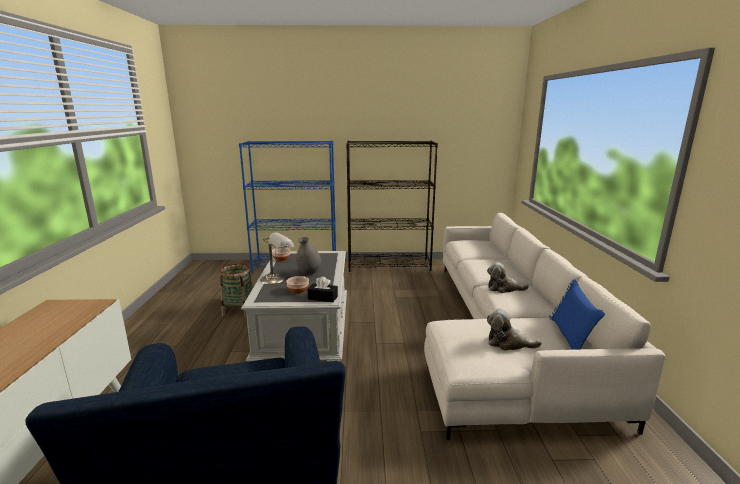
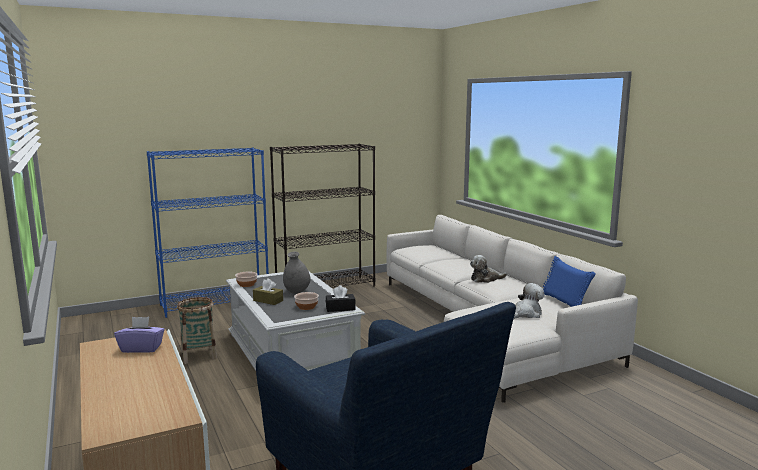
camera: 25 degrees left, 5 degrees down
(68, 316) = (141, 348): none -> purple tissue box
(277, 278) = (268, 300): white table lamp -> brown tissue box
(508, 343) = (526, 314): plush toy -> plush toy turned 150 degrees clockwise

